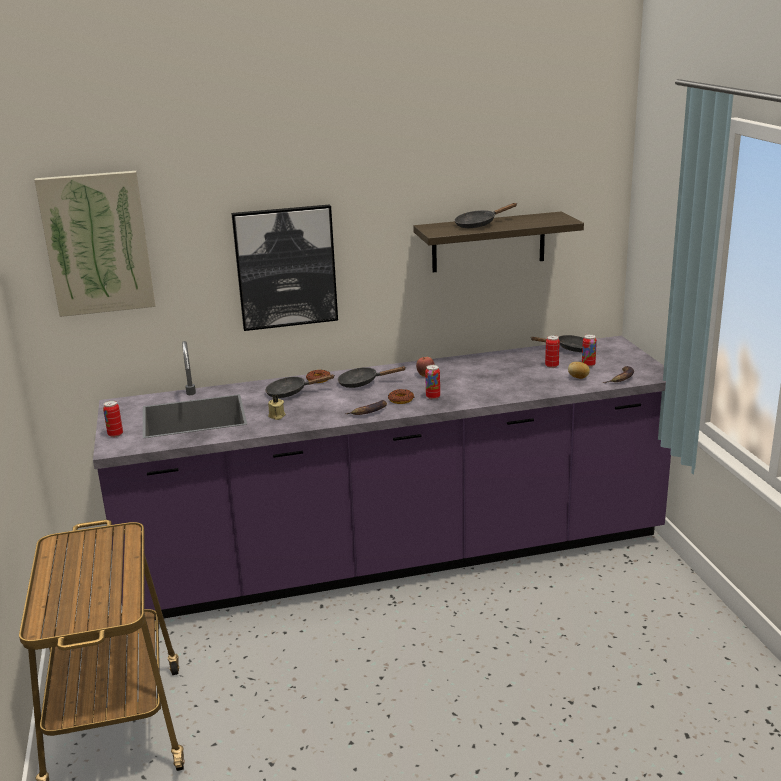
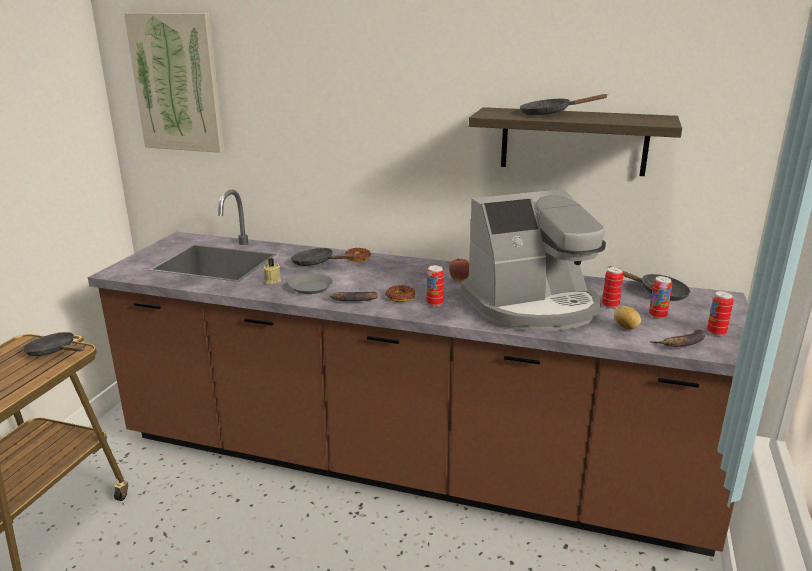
camera: 30 degrees right, 0 degrees up
(115, 434) = (136, 261): can -> can (716, 333)
(285, 267) = (343, 134): picture -> none
(318, 412) = (311, 287): none -> grey plate
(362, 383) = (390, 271): black frying pan -> black frying pan (54, 352)
(397, 556) = (406, 464): purple counter -> brown counter
(502, 380) = (532, 306): none -> coffee machine

